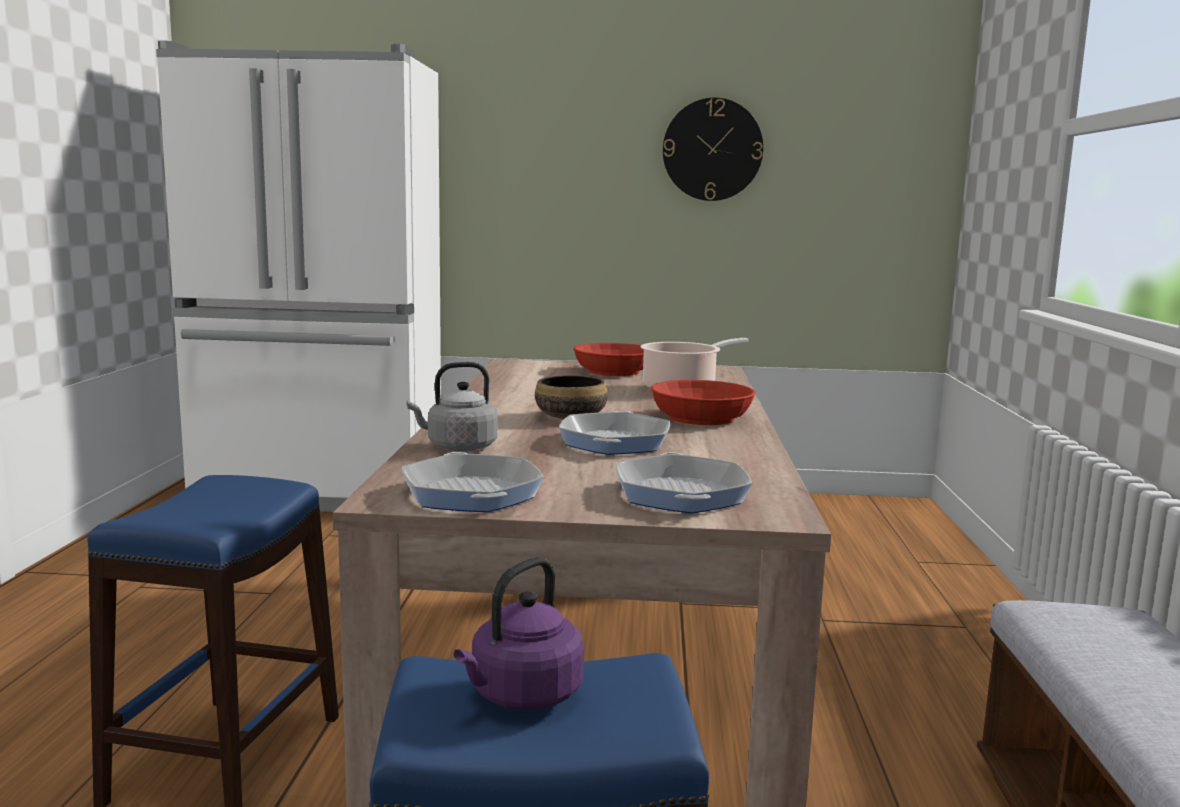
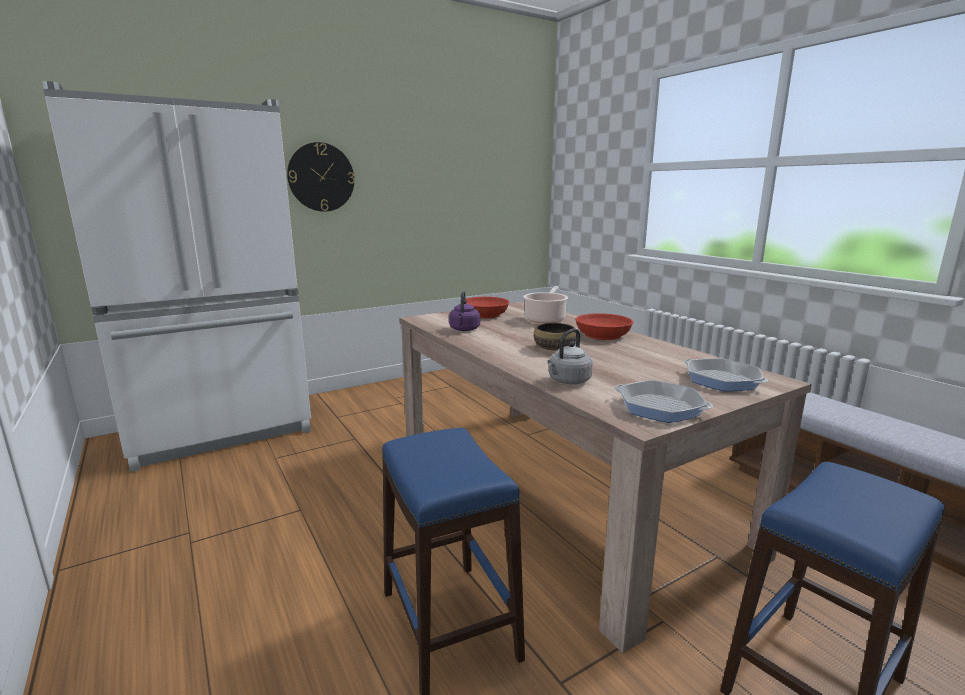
camera: 35 degrees left, 5 degrees up
(522, 696) = (852, 505): purple kettle -> purple kettle (464, 329)
(614, 442) = (616, 358): frying pan -> none
(712, 149) = (437, 173): wall clock -> wall clock (321, 177)

